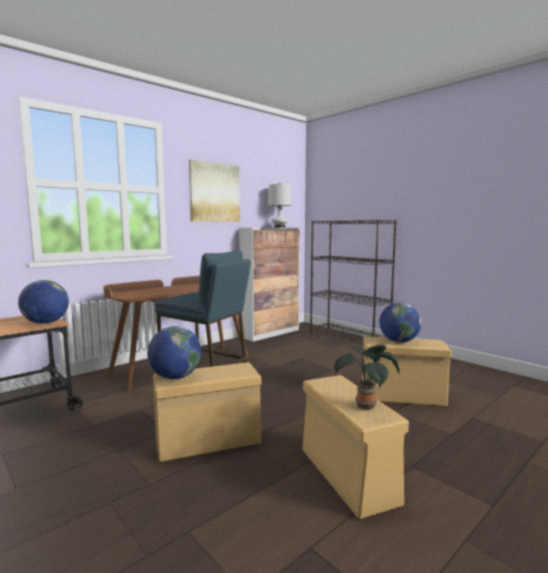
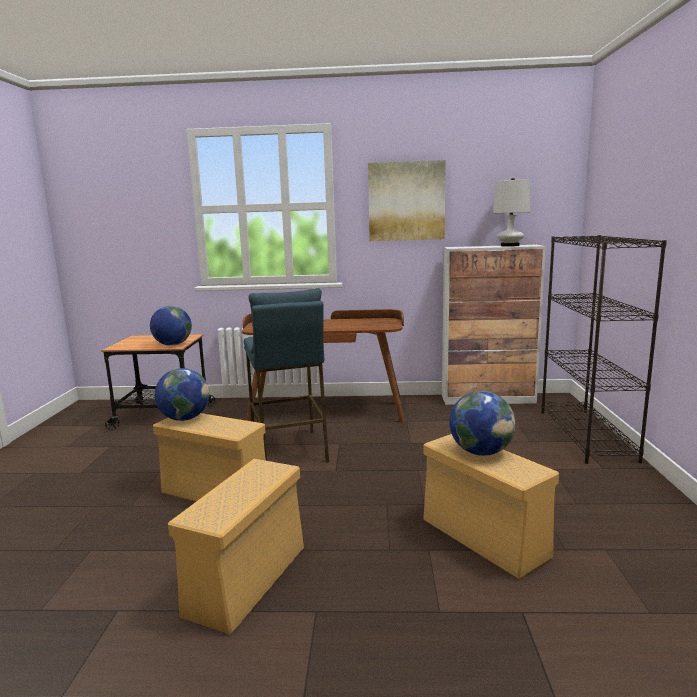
camera: 45 degrees right, 5 degrees up
(366, 405) = (230, 504): potted plant -> none

